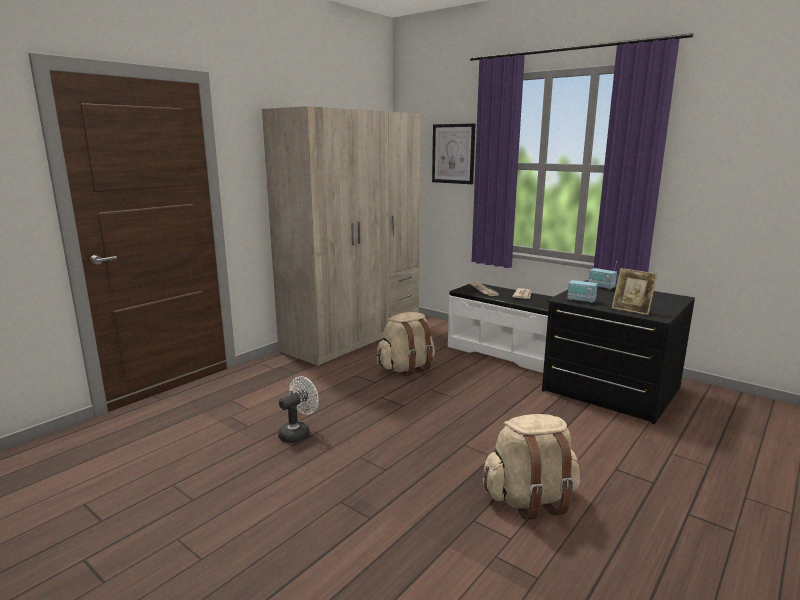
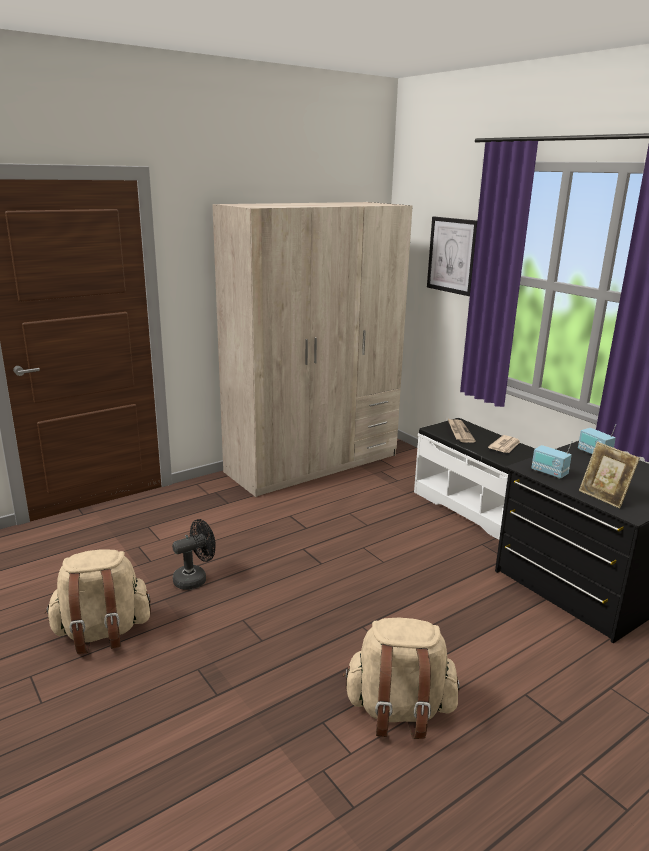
camera: 15 degrees right, 5 degrees up
(298, 433) = (195, 578): white fan -> black fan
(406, 368) = (350, 515): beige backpack -> beige backpack (102, 632)

